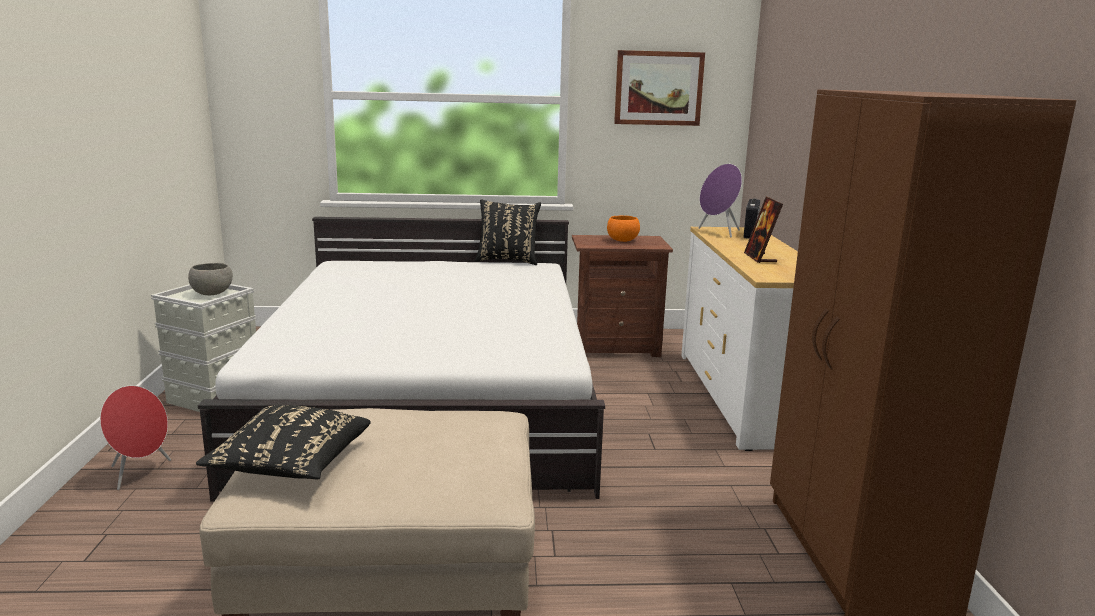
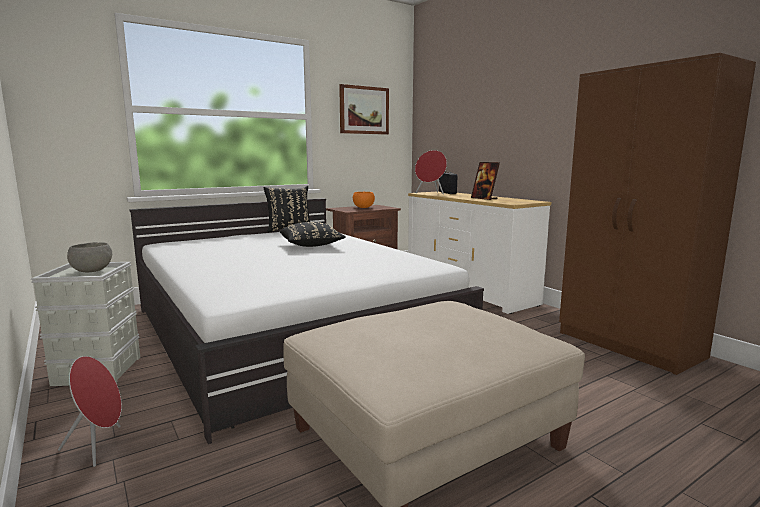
camera: 30 degrees left, 5 degrees down
(290, 465) = (382, 360): black pillow -> black pillow (311, 246)
(718, 232) = (431, 193): purple speaker -> red speaker

